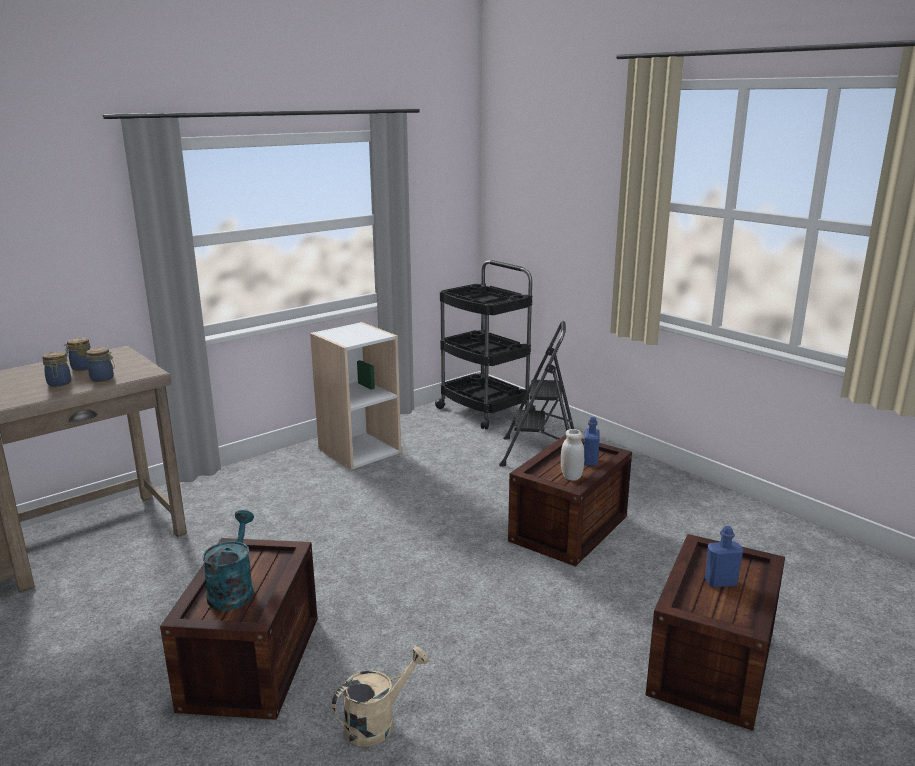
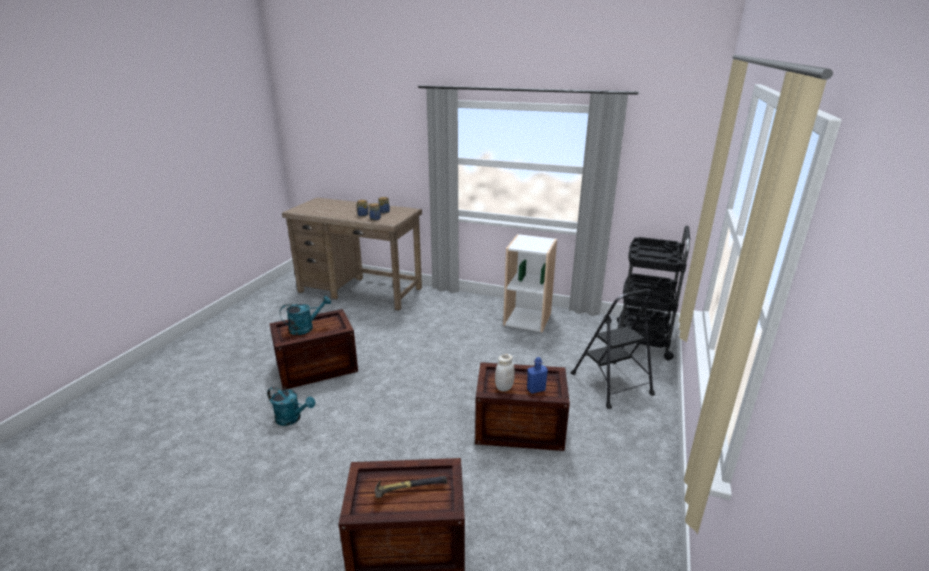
camera: 60 degrees right, 5 degrees up
(377, 722) = (292, 418): beige watering can -> turquoise watering can
(720, 582) = (408, 489): blue bottle -> hammer

